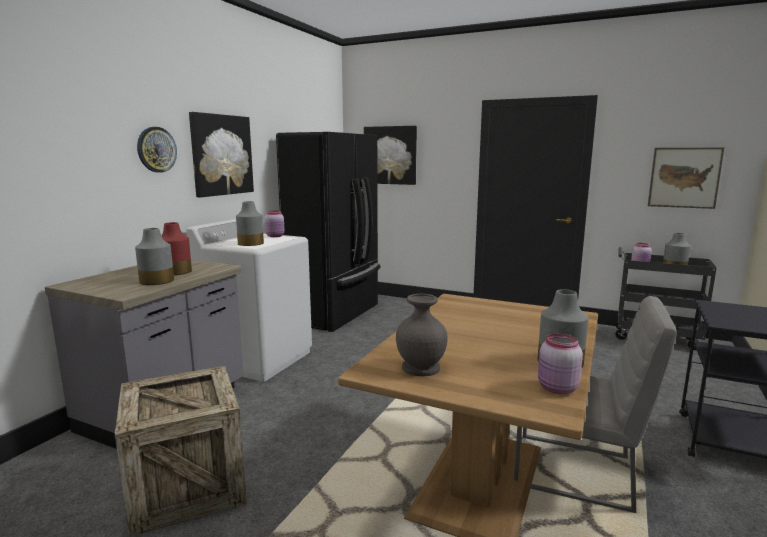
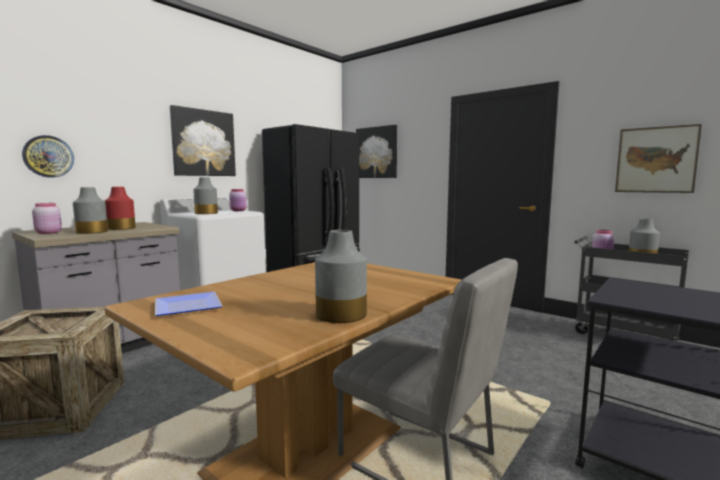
camera: 15 degrees right, 5 degrees down
(156, 149) = (134, 133): wall clock -> wall clock (48, 156)
(420, 367) = (190, 306): grey vase -> plate
(556, 388) = (287, 336): pink jar -> pink jar (47, 233)

